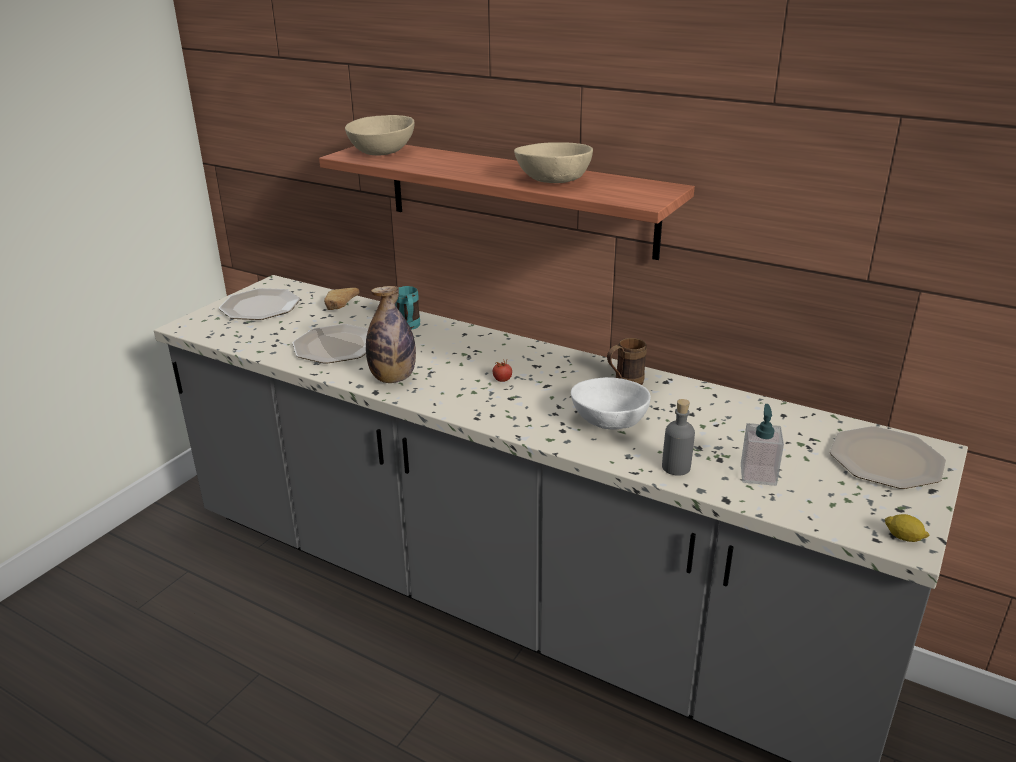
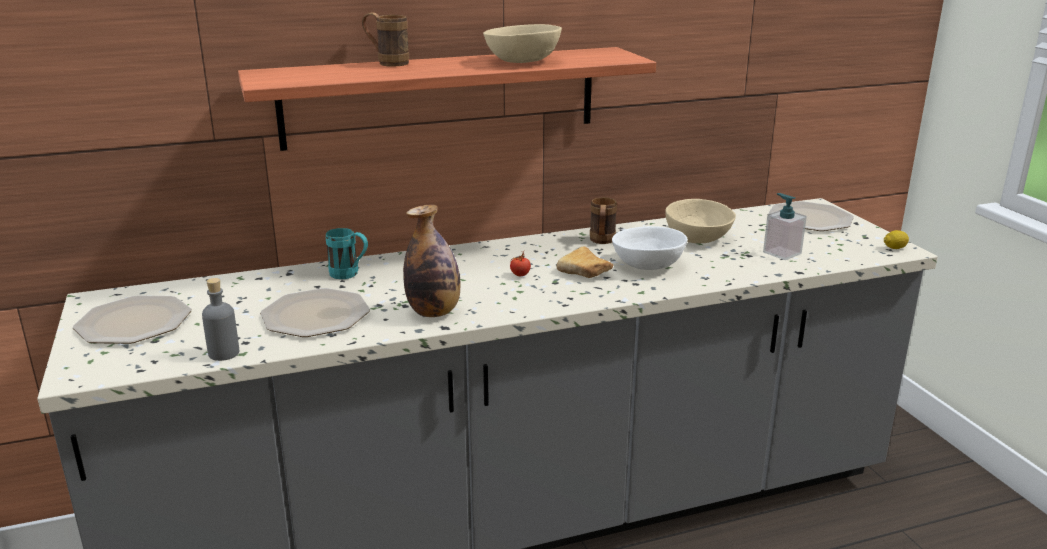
camera: 50 degrees left, 5 degrees down
(340, 307) = (236, 288): bread -> bread (587, 273)
(382, 152) = (295, 74): beige bowl -> beige bowl (696, 238)
(464, 156) = (387, 63): none -> brown mug
(676, 467) = (740, 270): grey bottle -> grey bottle (224, 353)

